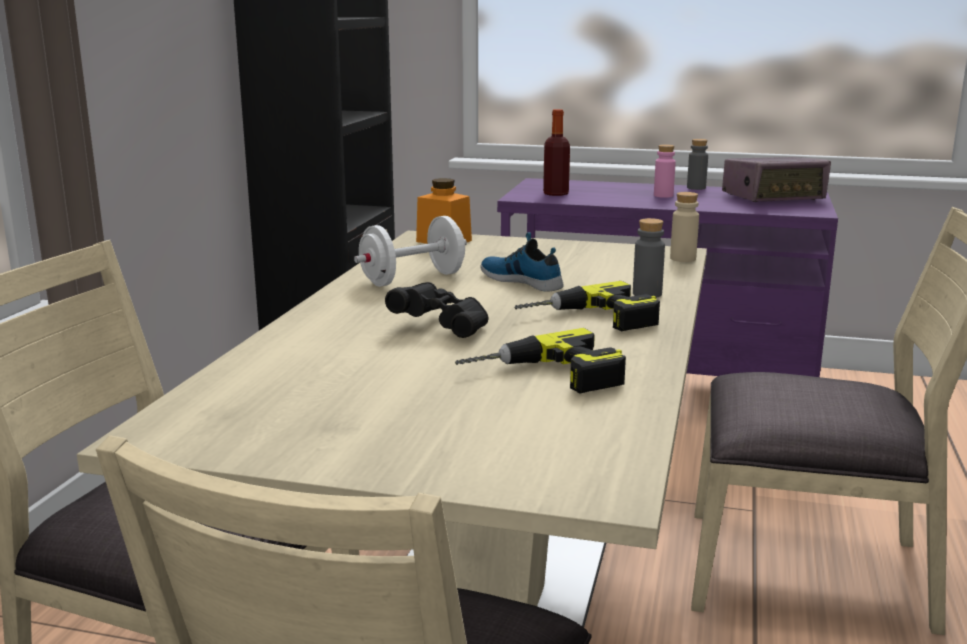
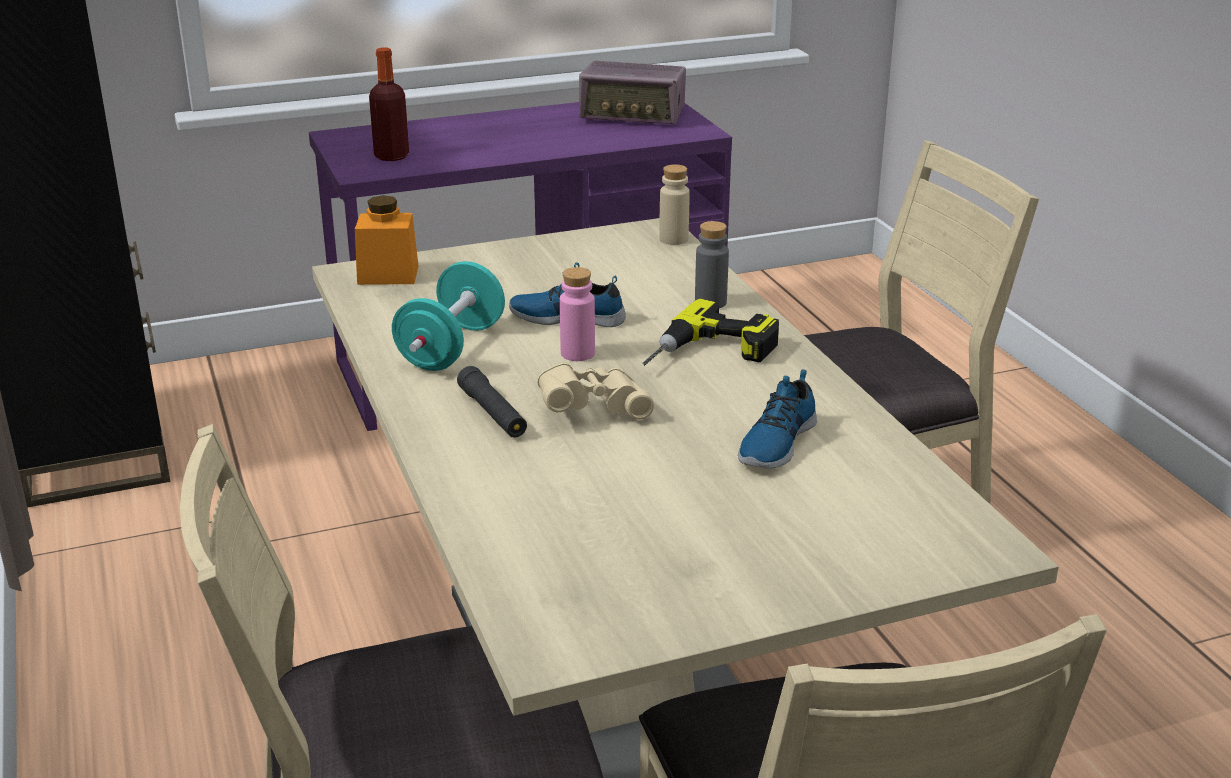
camera: 35 degrees left, 10 degrees up
(373, 313) = (492, 413): none -> black flashlight
(412, 279) = (451, 348): white dumbbell -> turquoise dumbbell
(442, 327) = (592, 409): black binoculars -> beige binoculars
(544, 377) = (775, 443): power drill -> shoe
(663, 195) = (517, 134): pink bottle -> pink bottle (577, 353)
(696, 188) = (533, 112): grey bottle -> none
(773, 198) = (633, 115): radio -> radio turned 60 degrees clockwise

